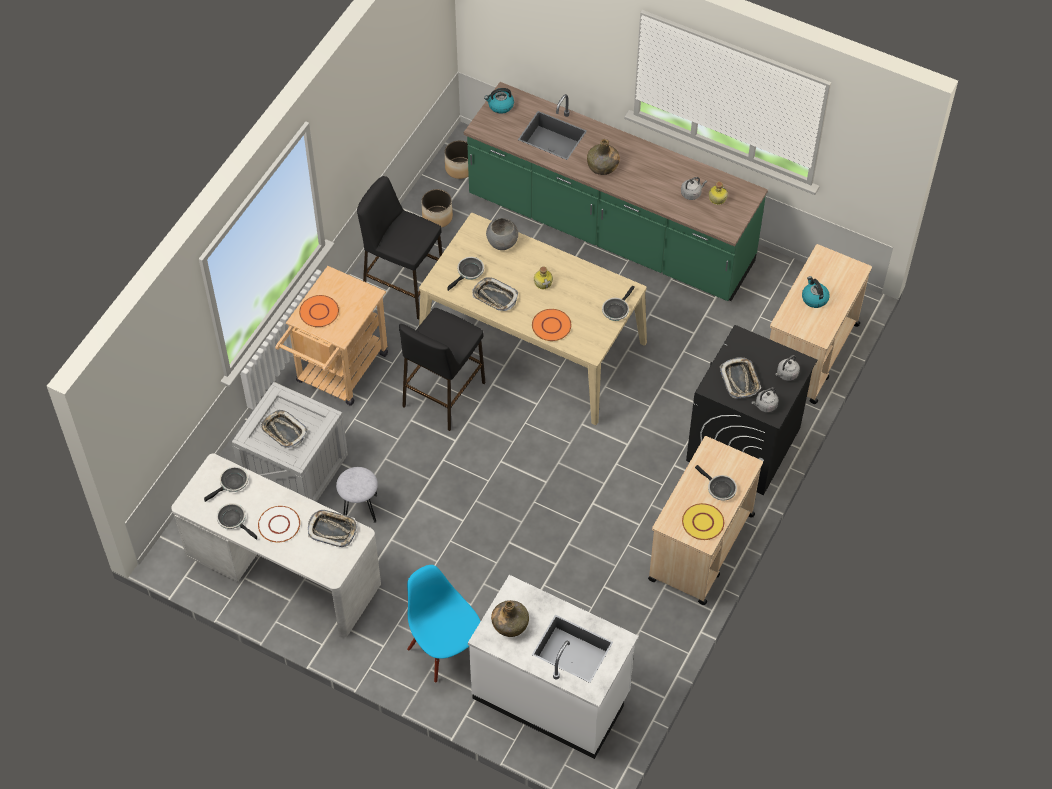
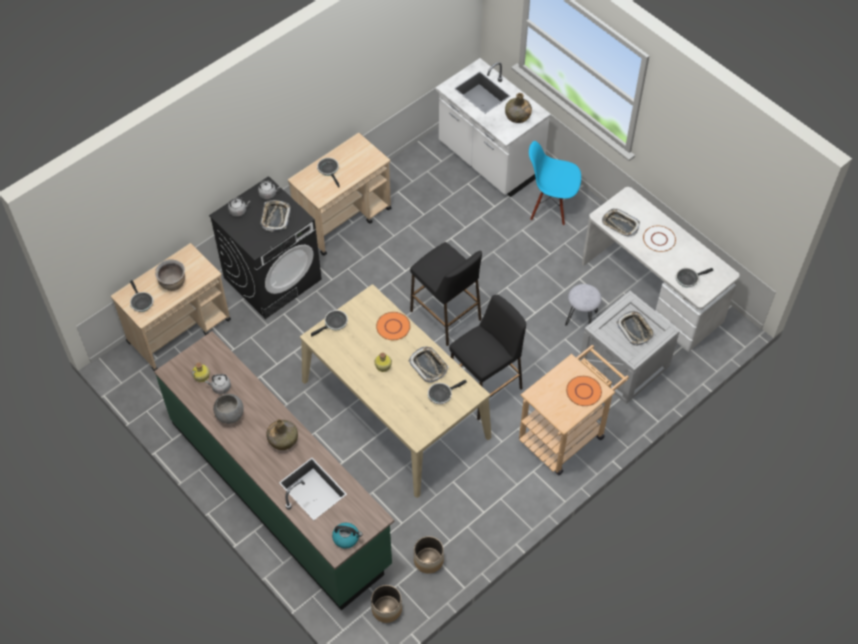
camera: 160 degrees left, 0 degrees up
(234, 520) = (692, 252): frying pan -> frying pan (141, 302)
(403, 287) = (484, 497): black stool -> black stool (446, 316)
(444, 650) = (551, 206): blue chair -> blue chair turned 120 degrees clockwise
(502, 242) = (402, 413): grey bowl -> grey bowl (230, 415)
(702, 522) = (353, 153): yellow plate -> none
(814, 298) = (173, 283): kettle -> brown cooking pot

